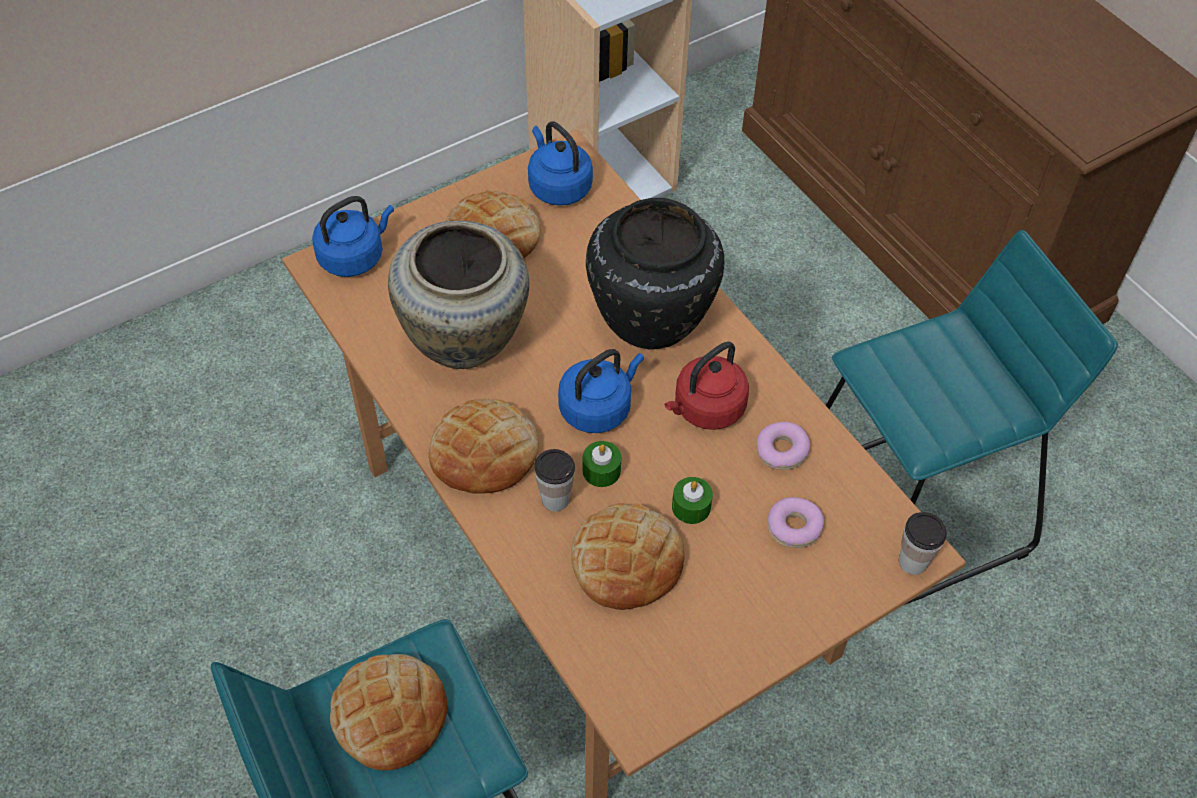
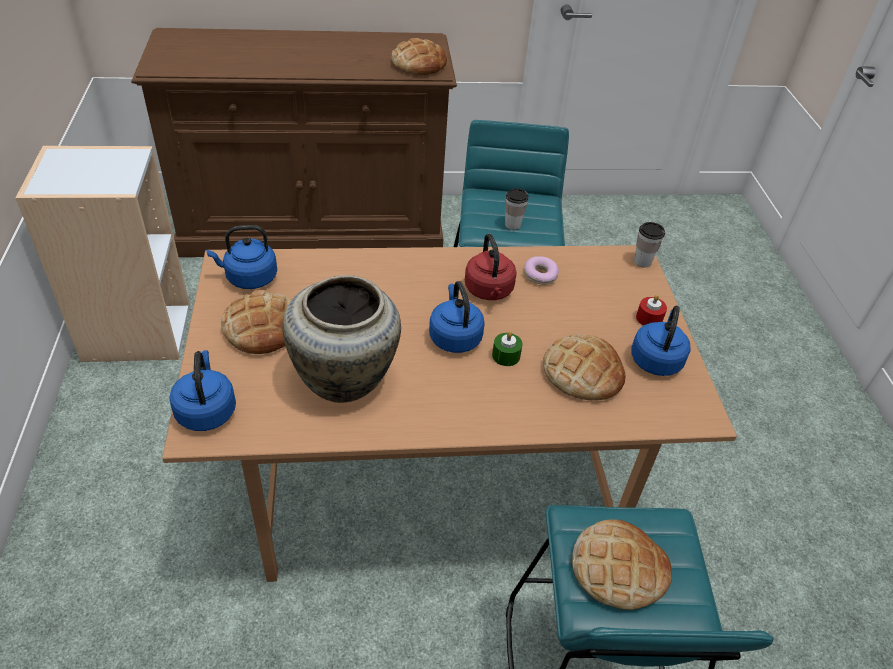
camera: 65 degrees left, 10 degrees down
(484, 452) = (452, 407): bread -> bread (418, 64)
(555, 499) = (515, 387): cup -> cup (512, 225)
(652, 318) = (401, 283): black vase -> none
(691, 507) = (558, 328): green candle -> none
(710, 638) = (656, 359): none -> blue kettle
(789, 606) = (649, 318): none -> red candle
(794, 527) = (596, 293): donut -> none

